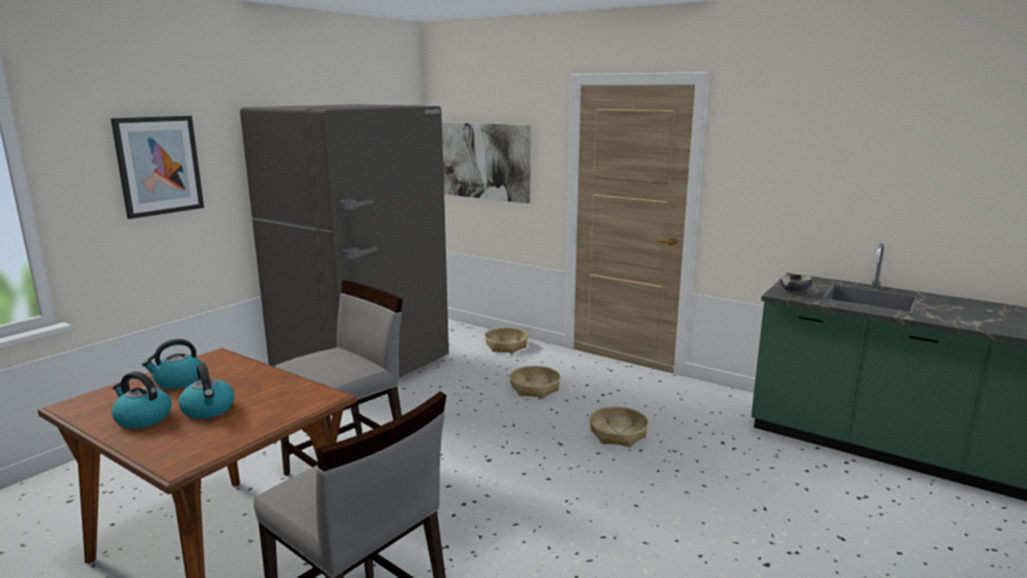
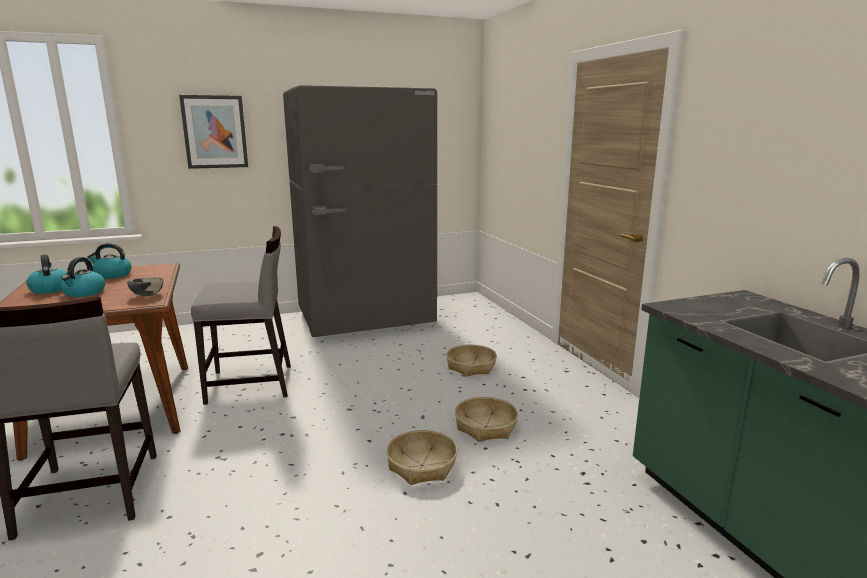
camera: 35 degrees right, 0 degrees up
(483, 161) = (511, 148): picture -> none
(506, 346) = (500, 328): basket -> basket (422, 465)
(794, 292) = (694, 308): bowl -> bowl (147, 295)

